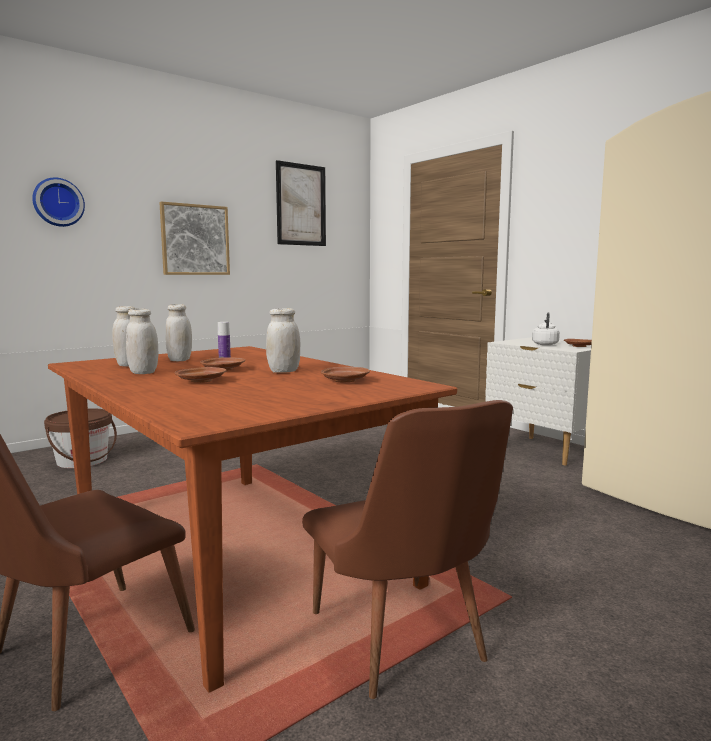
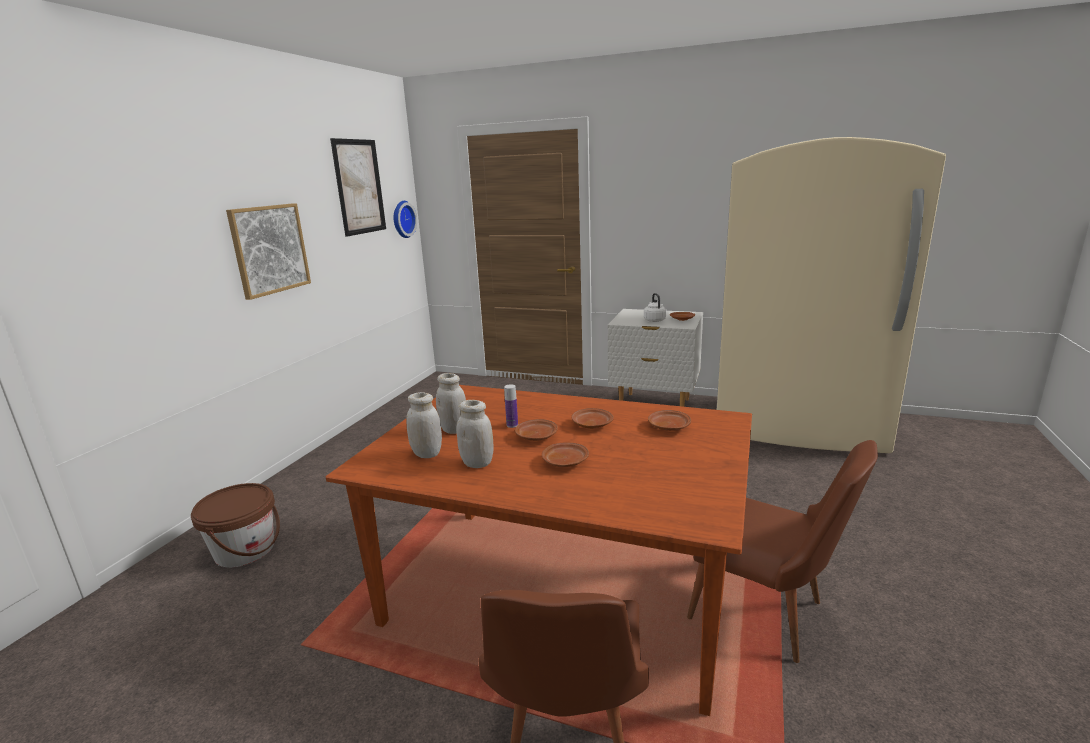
camera: 30 degrees left, 10 degrees up
(58, 202) = (110, 234): wall clock -> wall clock (402, 219)
(283, 371) = (591, 424): white jar -> brown plate

